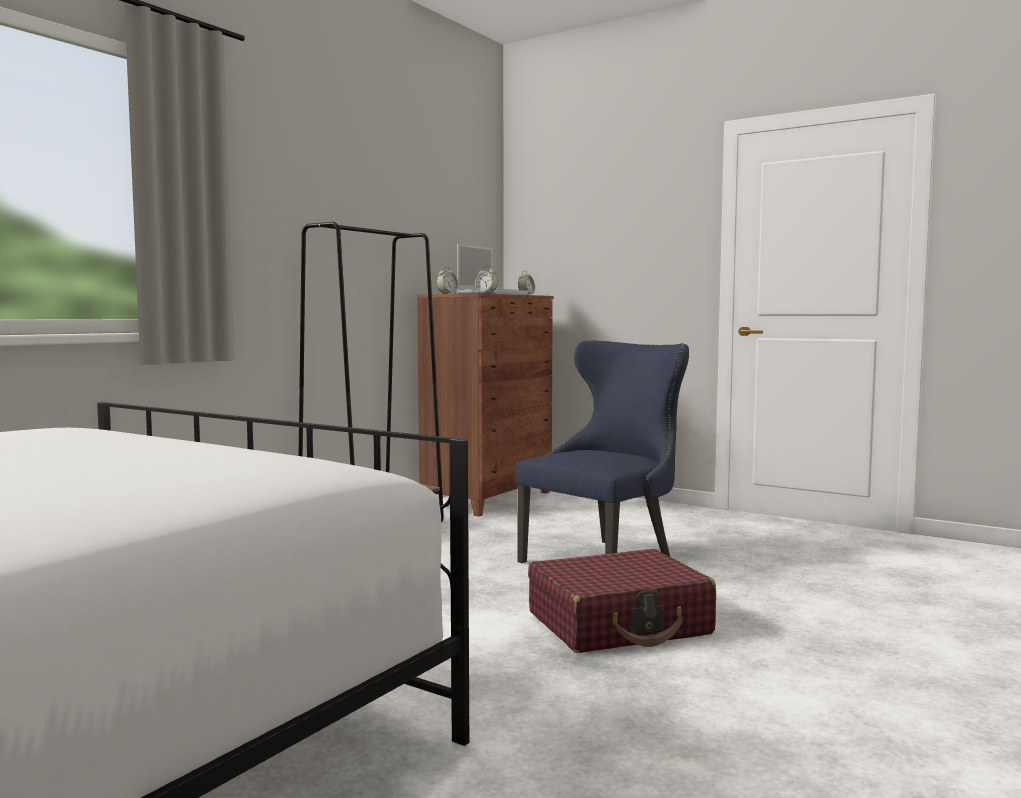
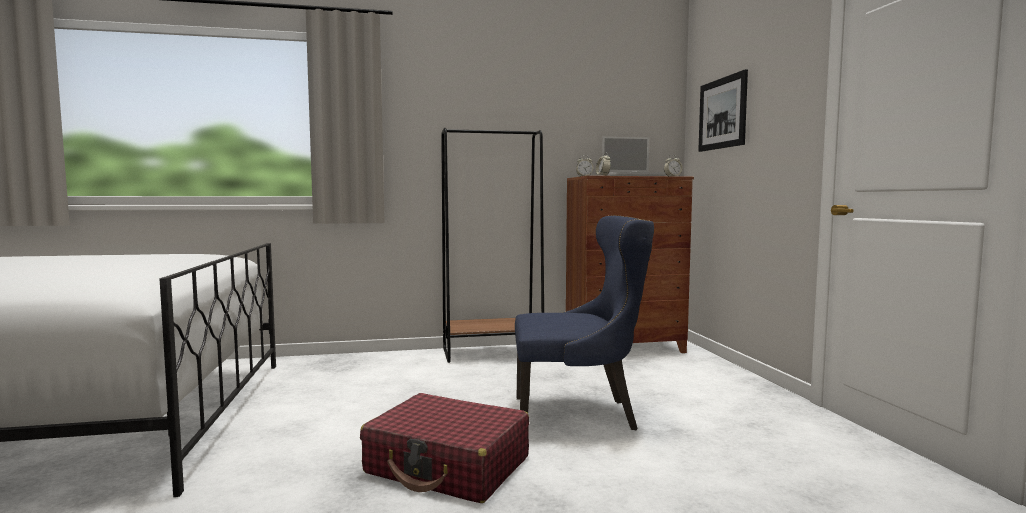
camera: 45 degrees right, 0 degrees up
(573, 228) = (722, 113): none -> picture

